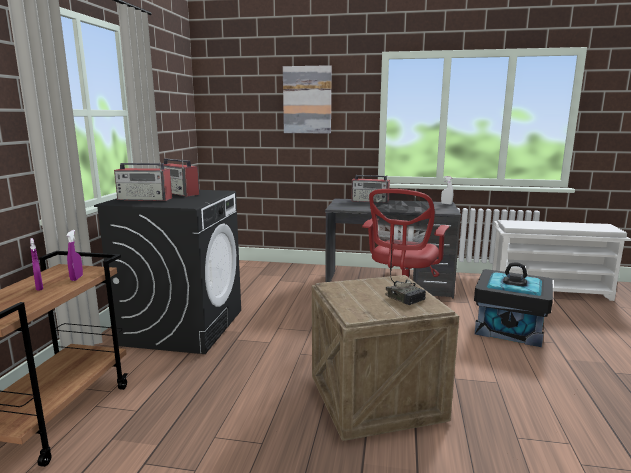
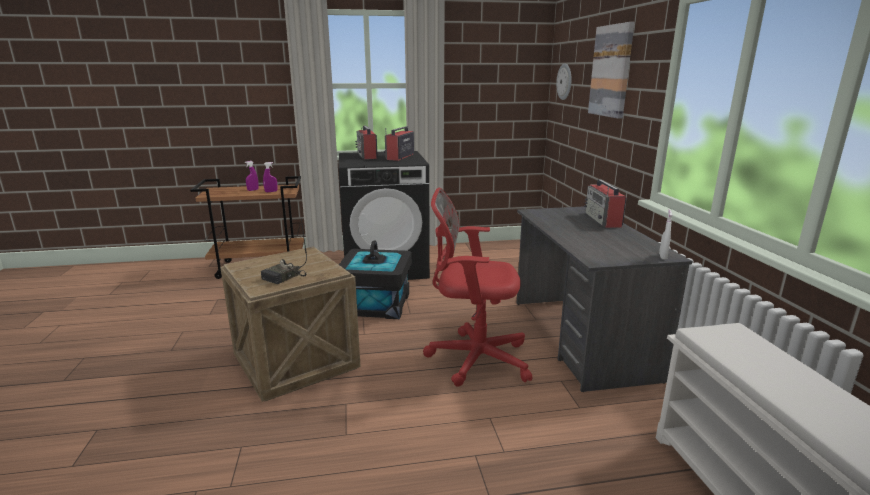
camera: 70 degrees right, 5 degrees up
(228, 110) = (565, 81): none -> wall clock
(509, 328) = (513, 448): black storage box -> black storage box (376, 304)

